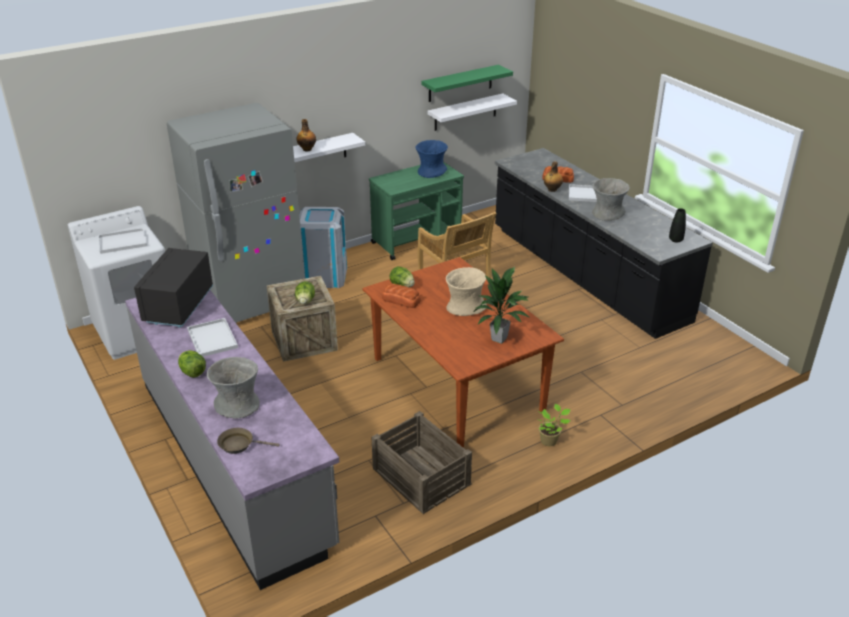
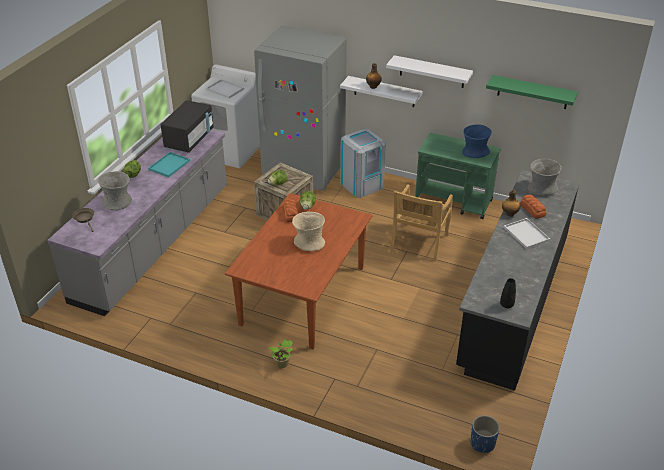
camera: 55 degrees right, 5 degrees up
(178, 306) = (189, 139): black microwave -> black microwave turned 135 degrees clockwise
(213, 339) = (169, 165): white tray -> turquoise tray
(421, 477) = (198, 321): crate -> none
(465, 112) = (534, 119): white shelf -> white shelf (432, 72)
(500, 338) = (286, 272): potted plant -> none
(607, 214) = (505, 254): grey vase -> grey vase (541, 188)
(746, 366) = (482, 443): none -> blue planter

